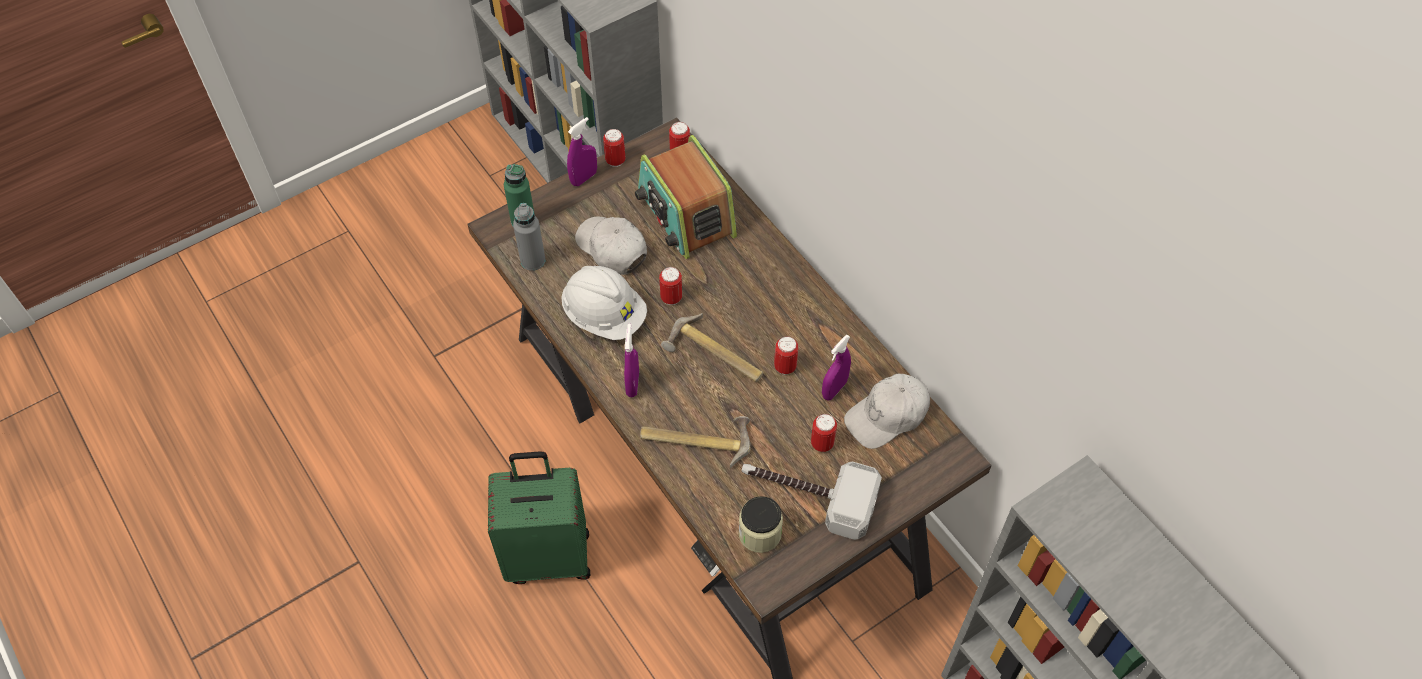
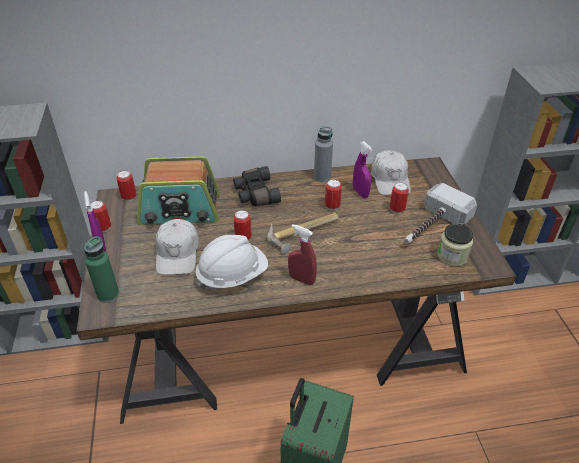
camera: 65 degrees left, 15 degrees down
(533, 260) = (150, 300): grey bottle -> grey bottle (322, 177)
(612, 249) = (178, 253): white cap -> white cap turned 75 degrees counterclockwise
(632, 384) = (301, 279): purple spray bottle -> red spray bottle
(696, 439) = (365, 262): hammer -> none
(760, 274) = (255, 194): none -> black binoculars

